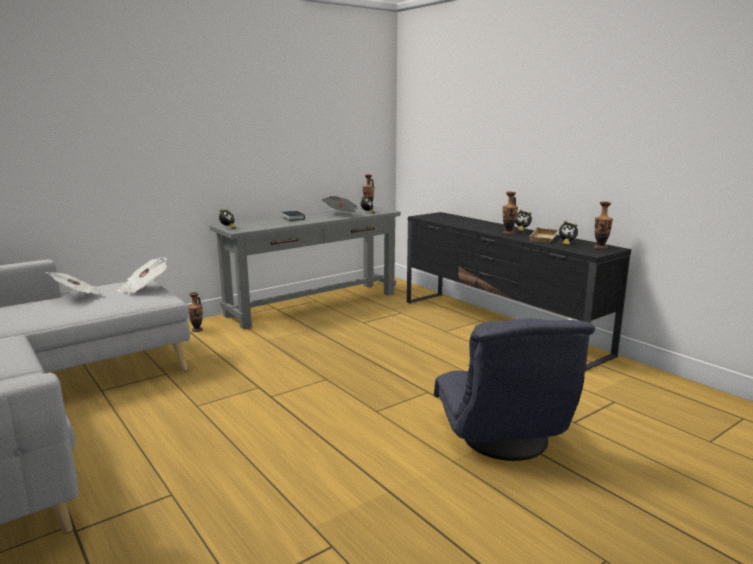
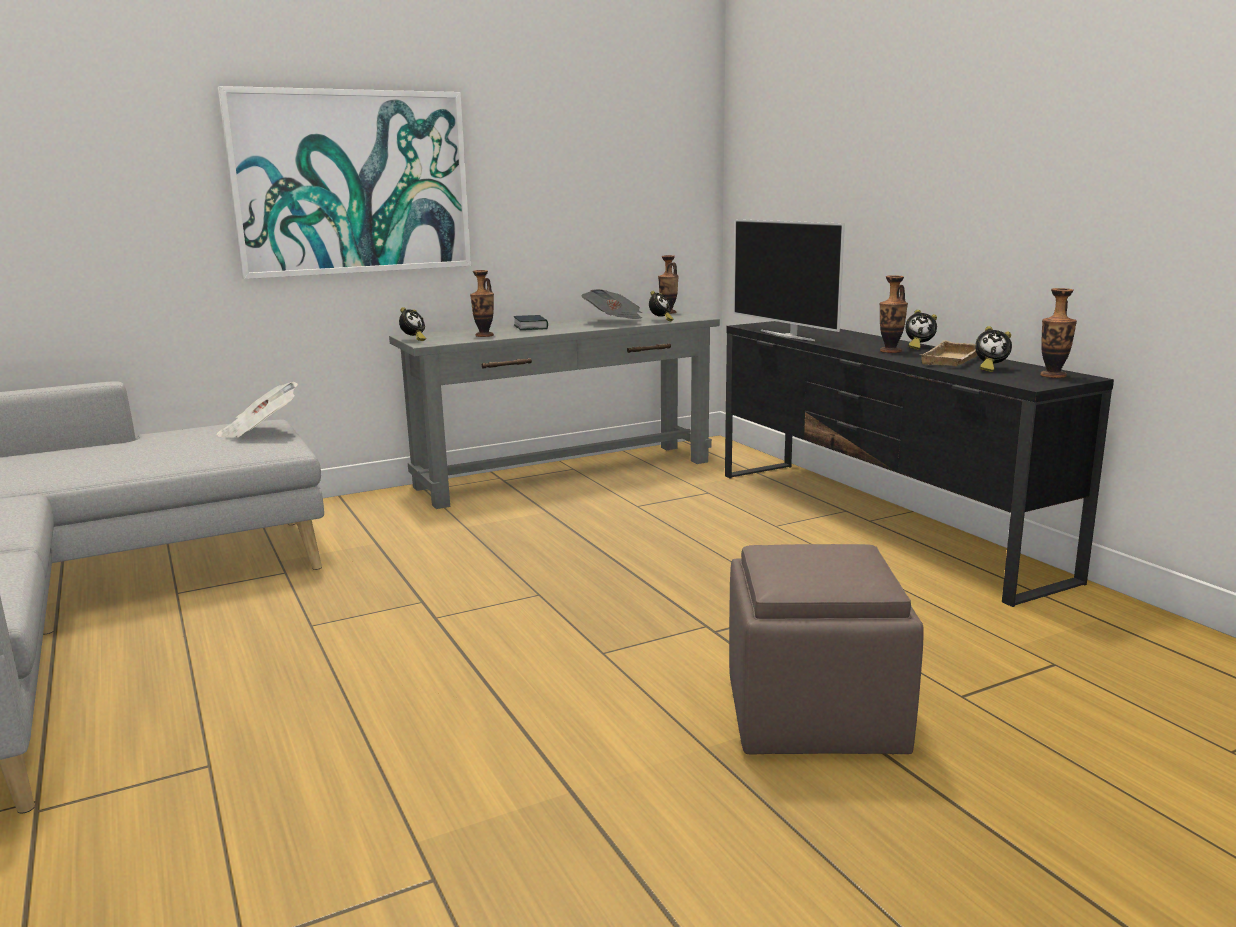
camera: 10 degrees right, 0 degrees up
(79, 296) = (155, 441): newspaper -> none
(187, 133) = (352, 183): none -> picture
(197, 330) = (363, 507): vase -> vase (484, 335)
(446, 223) = (788, 335): none -> television
(502, 439) = (812, 716): grey armchair -> brown ottoman

